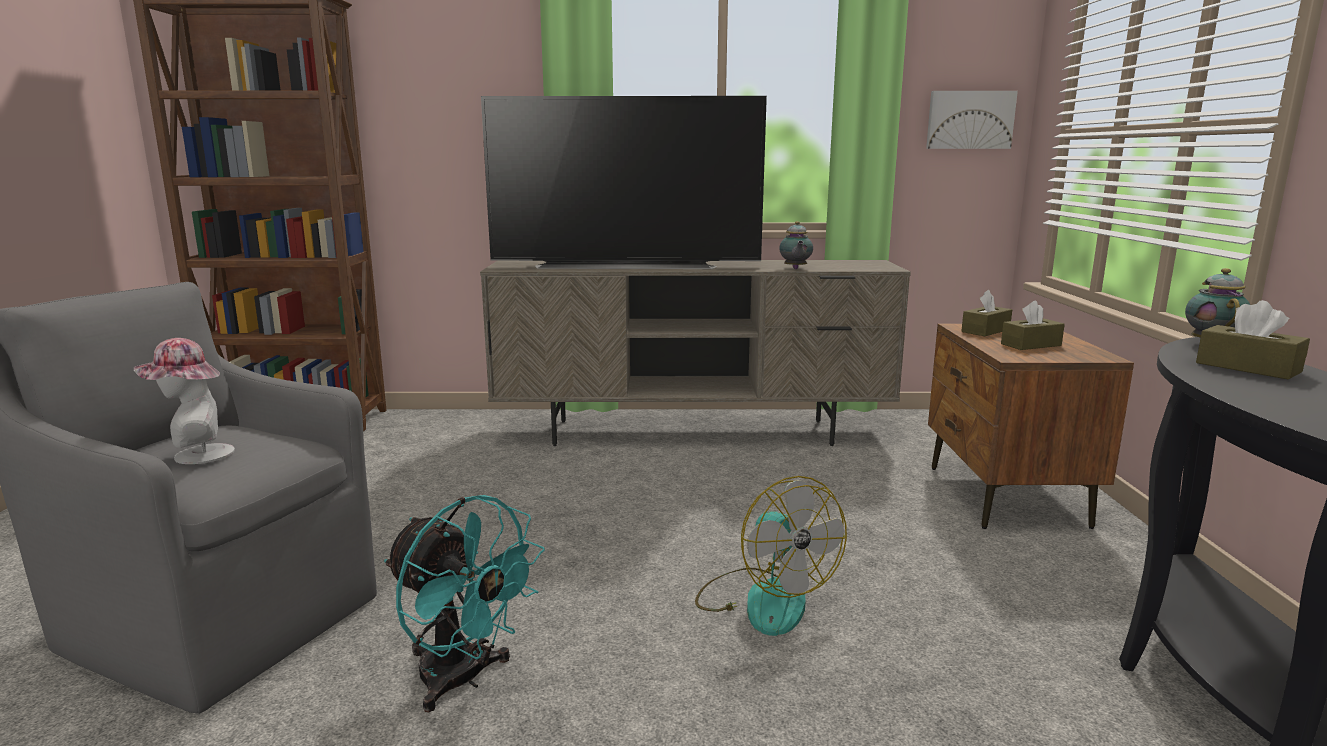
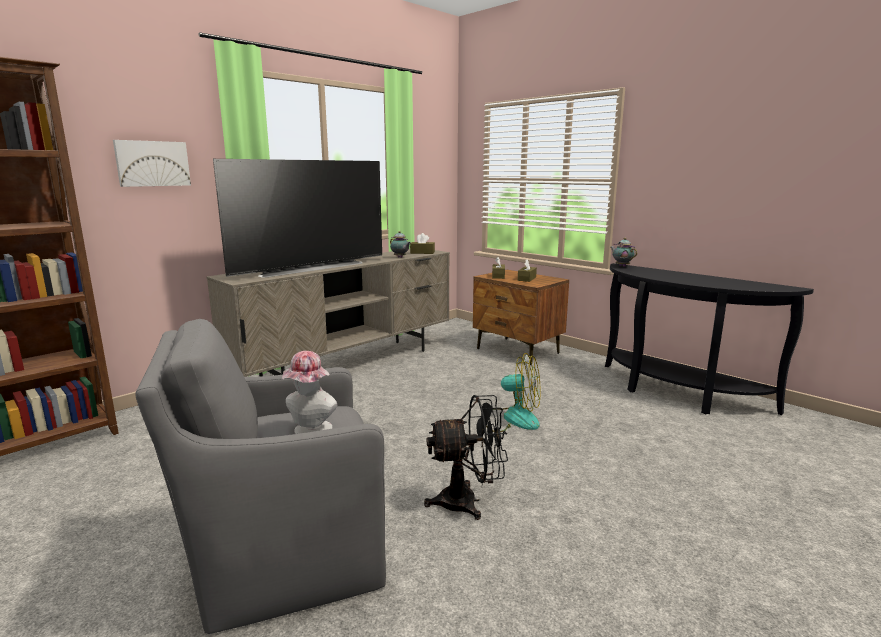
camera: 45 degrees left, 0 degrees up
(463, 680) = (468, 502): turquoise fan -> black fan
(969, 120) = (436, 171): picture -> picture (152, 163)
(1247, 367) = (649, 272): brown tissue box -> brown tissue box (422, 252)

